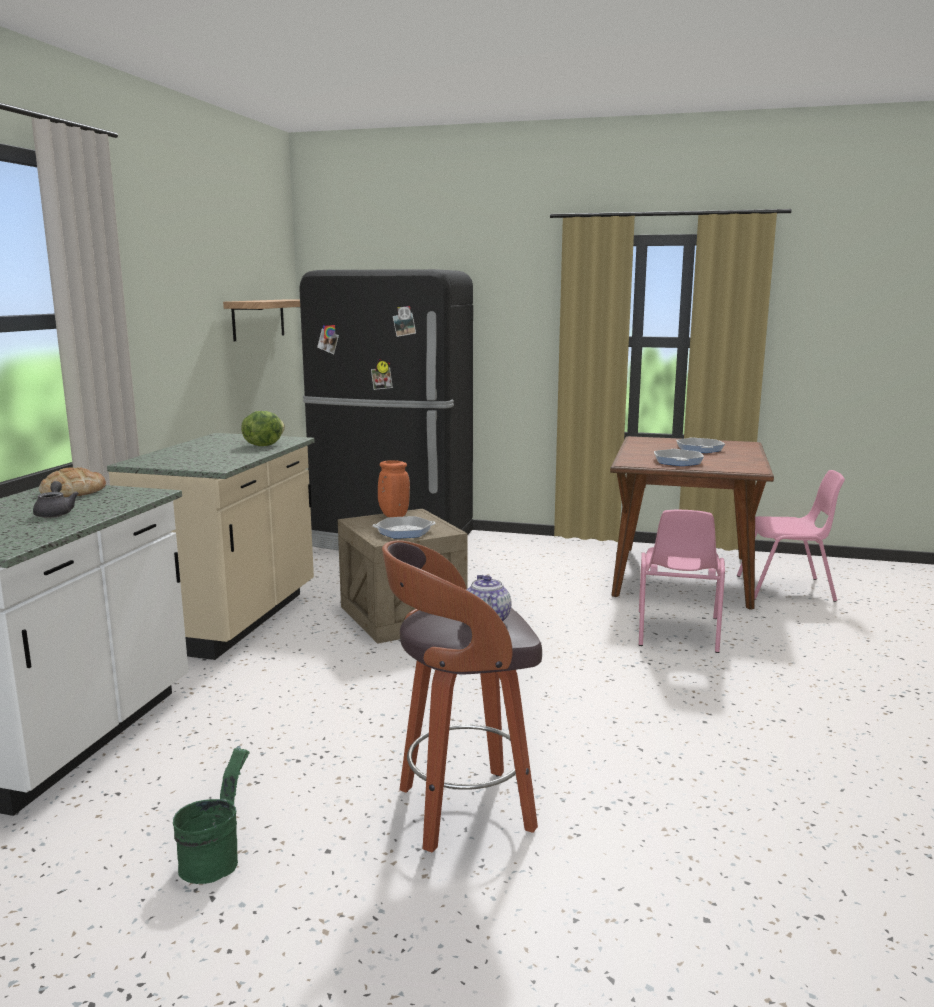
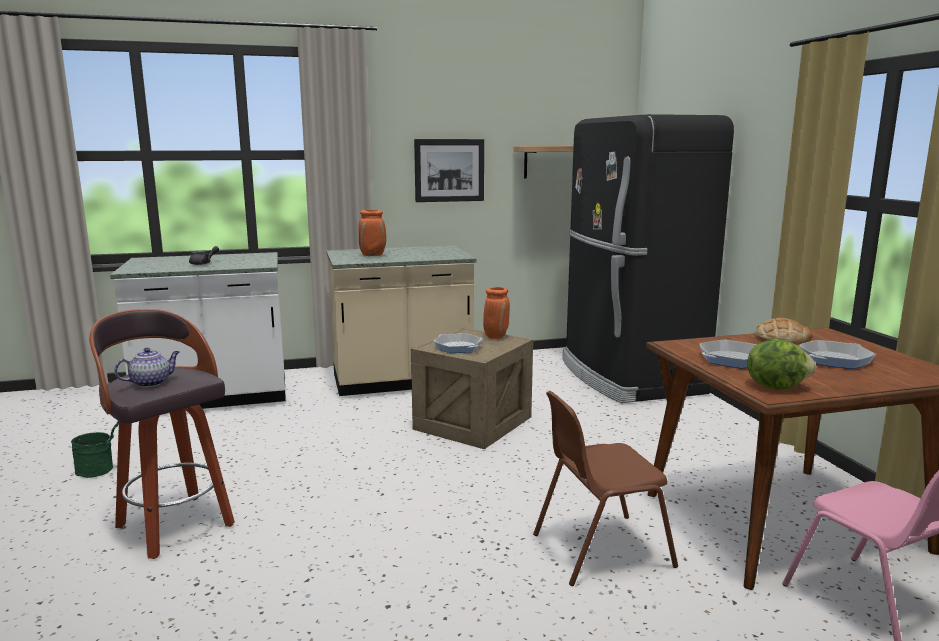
camera: 60 degrees right, 0 degrees up
(72, 491) = (254, 257): bread -> bread (781, 339)
(178, 336) = (449, 170): none -> picture
(205, 457) = (373, 255): none -> orange vase
(263, 445) = (427, 256): lettuce -> lettuce (775, 386)
(677, 632) = (599, 549): pink chair -> brown chair

